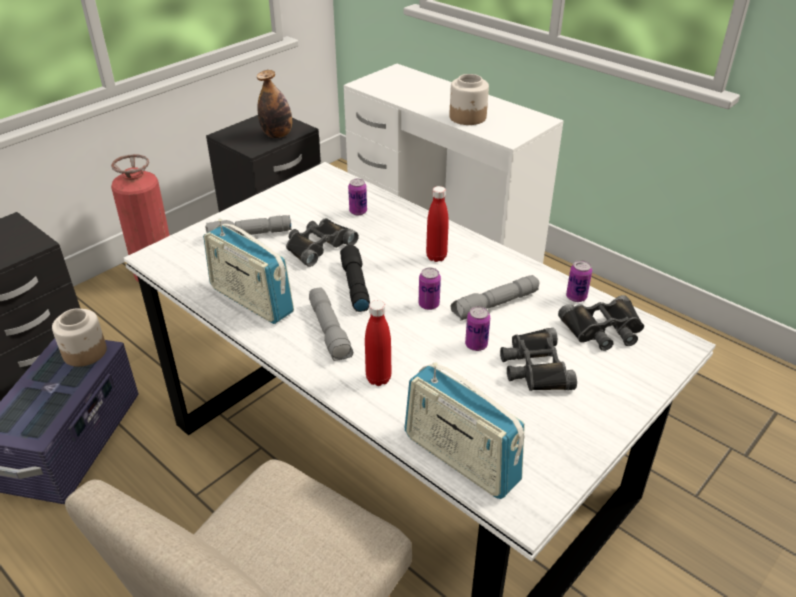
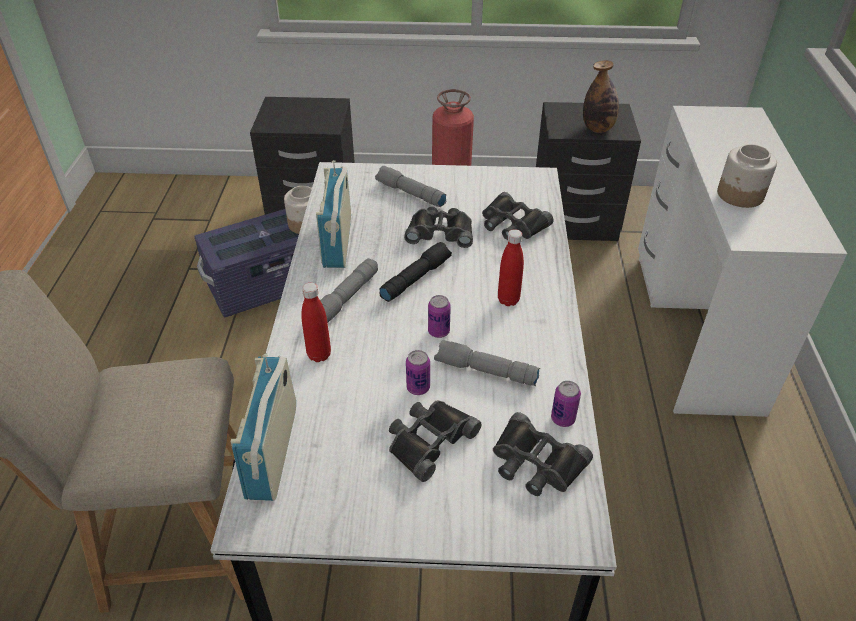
camera: 50 degrees right, 5 degrees up
(358, 211) = (512, 224): can -> black binoculars

